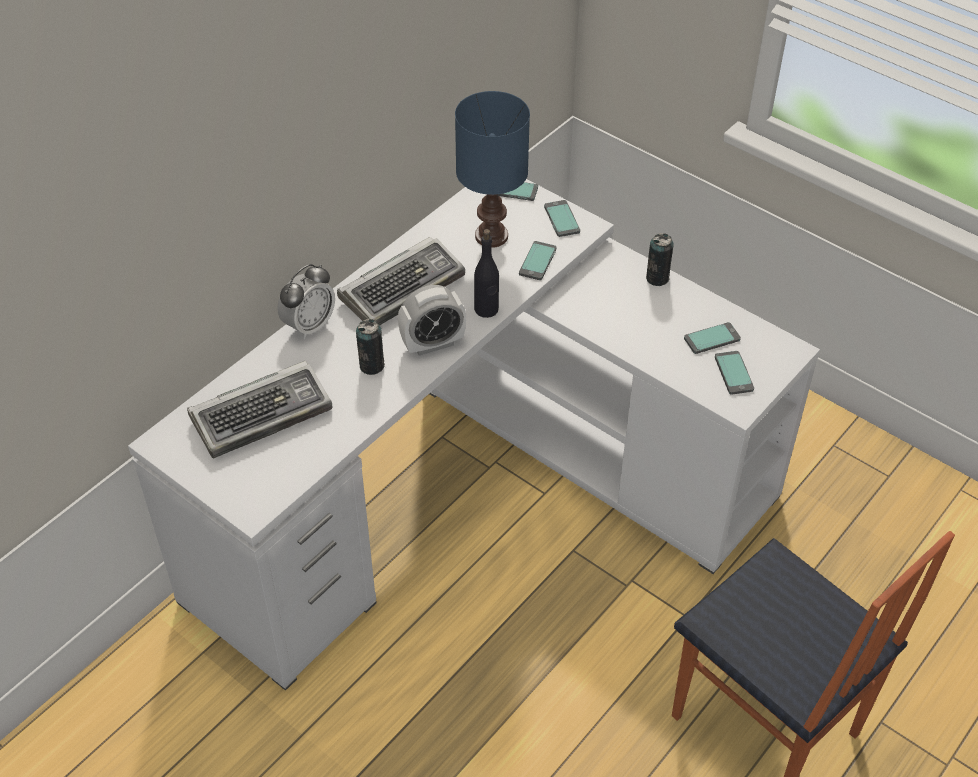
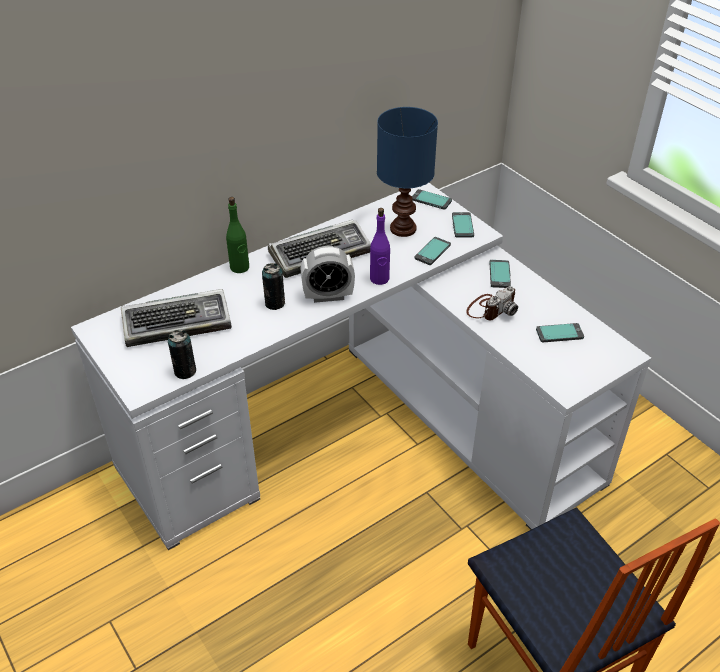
camera: 15 degrees right, 5 degrees down
(309, 325) = (240, 267): alarm clock -> green bottle
(486, 309) = (379, 279): black bottle -> purple bottle
(625, 322) = (491, 308): none -> camera
(657, 278) = (528, 281): can -> can (185, 371)
(734, 373) = (570, 363): phone -> phone (500, 274)

